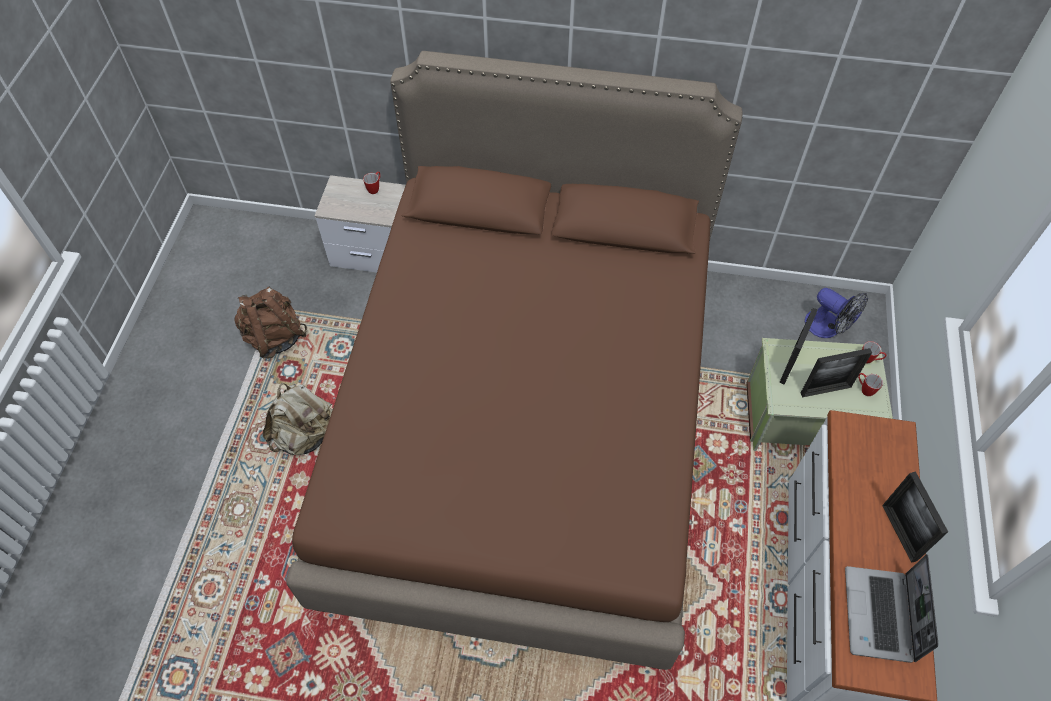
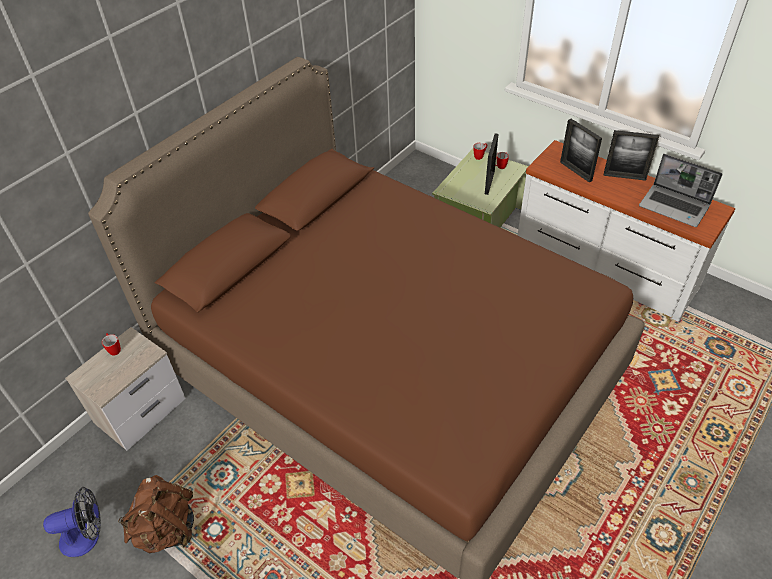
camera: 60 degrees left, 10 degrees down
(306, 435) = (294, 539): beige backpack -> none
(790, 364) = (460, 189): picture frame -> picture frame (575, 171)
(828, 327) = (421, 183): fan -> fan (87, 536)

